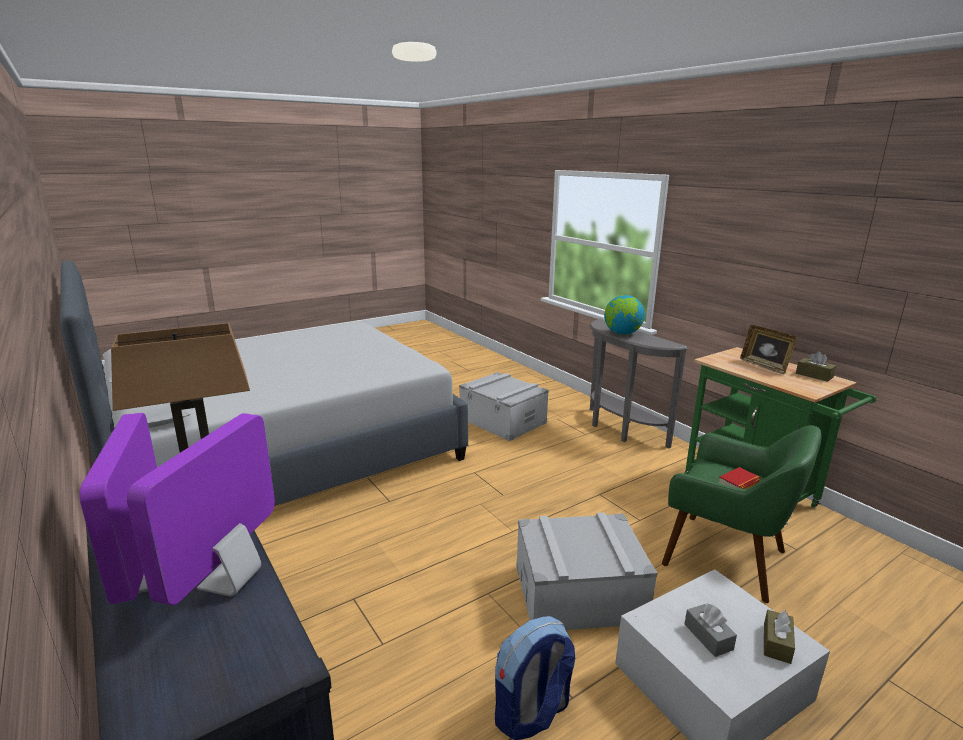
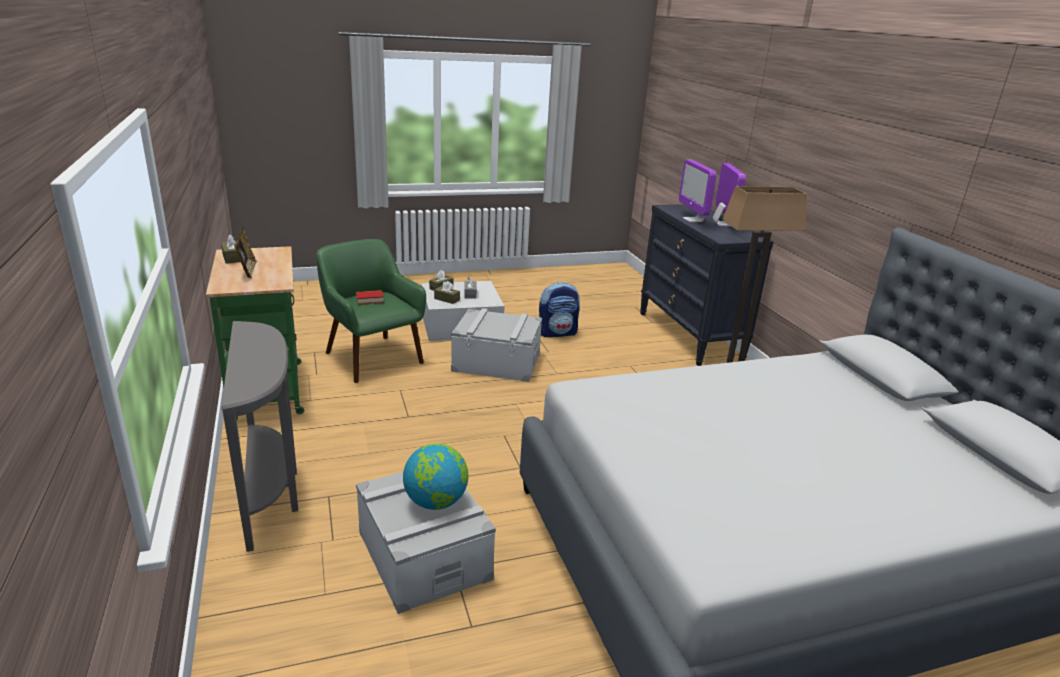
camera: 165 degrees left, 5 degrees up
(230, 580) = (693, 220): monitor -> monitor turned 135 degrees clockwise
(622, 333) = (265, 356): globe -> globe (436, 502)
(722, 605) = (447, 299): none -> brown tissue box

